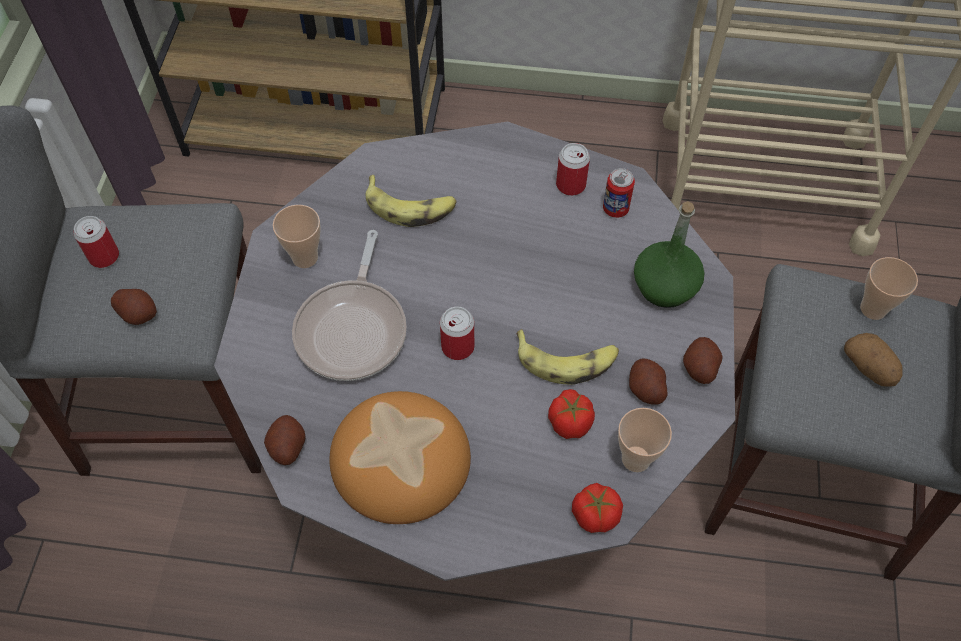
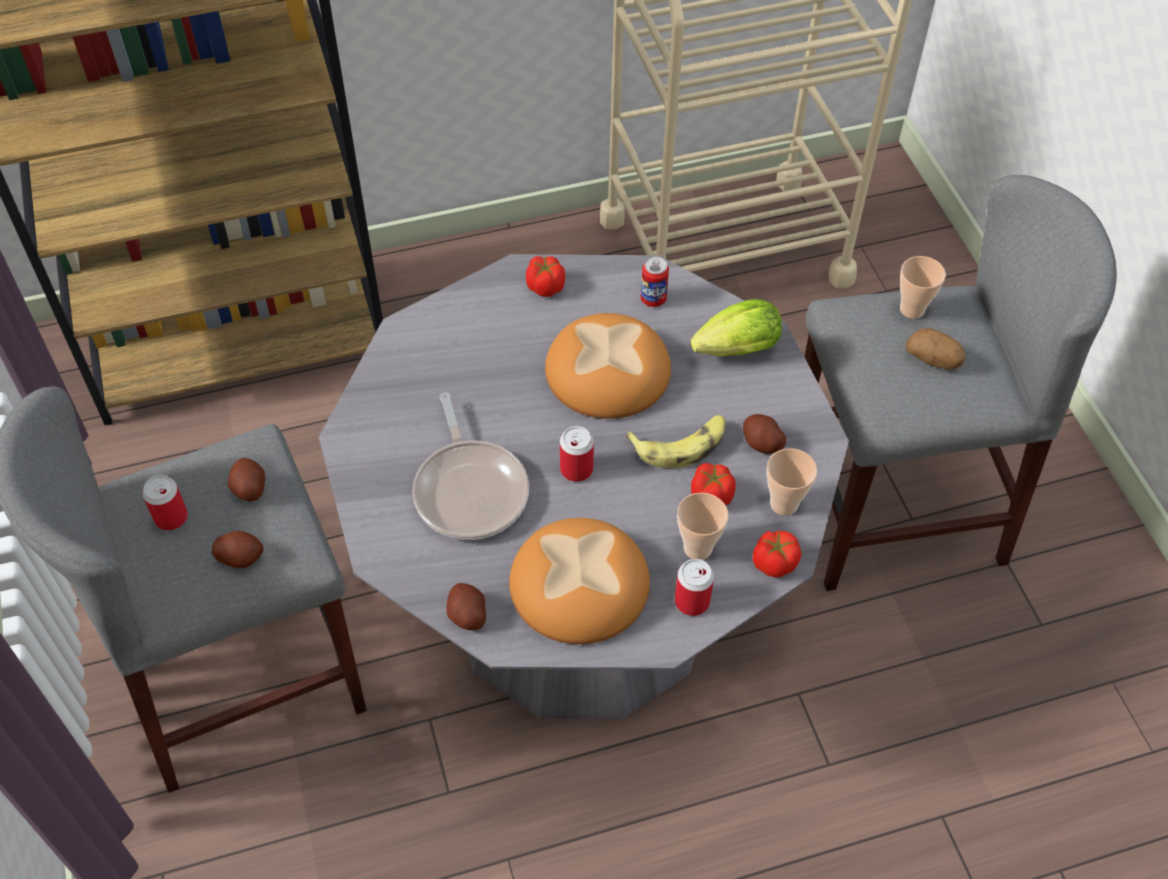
camera: 25 degrees left, 5 degrees down
(305, 257) = (386, 443): cup -> cup (697, 548)
(411, 207) = (462, 362): banana -> none
(522, 162) = (545, 286): none -> tomato
(537, 264) = (609, 372): none -> bread
(570, 185) = (601, 292): can -> can (692, 601)
(665, 286) = (732, 351): green bottle -> lettuce
(699, 367) = (797, 408): potato -> potato (249, 488)

